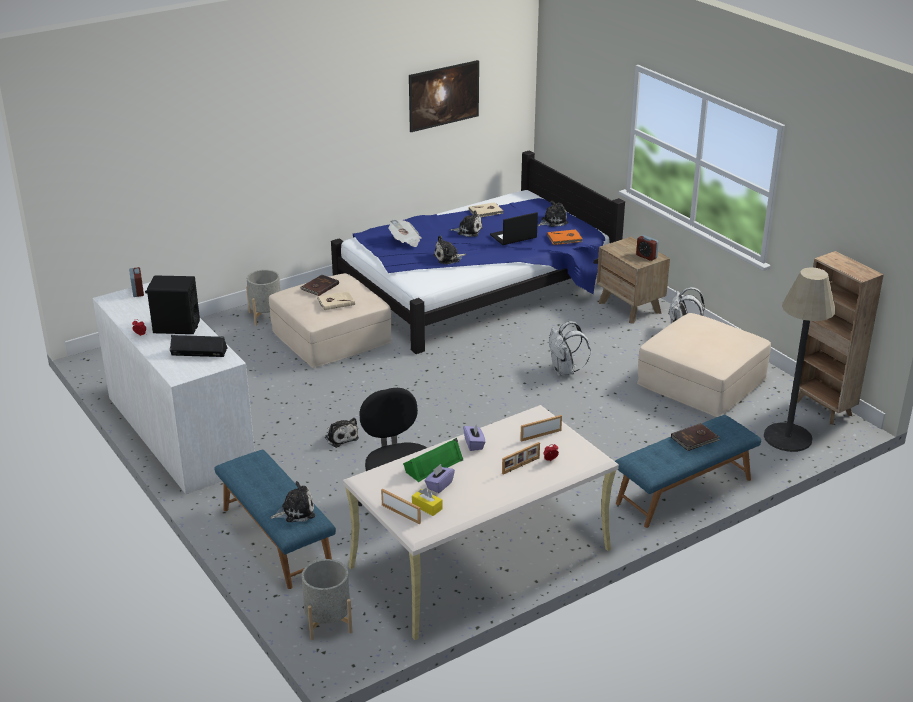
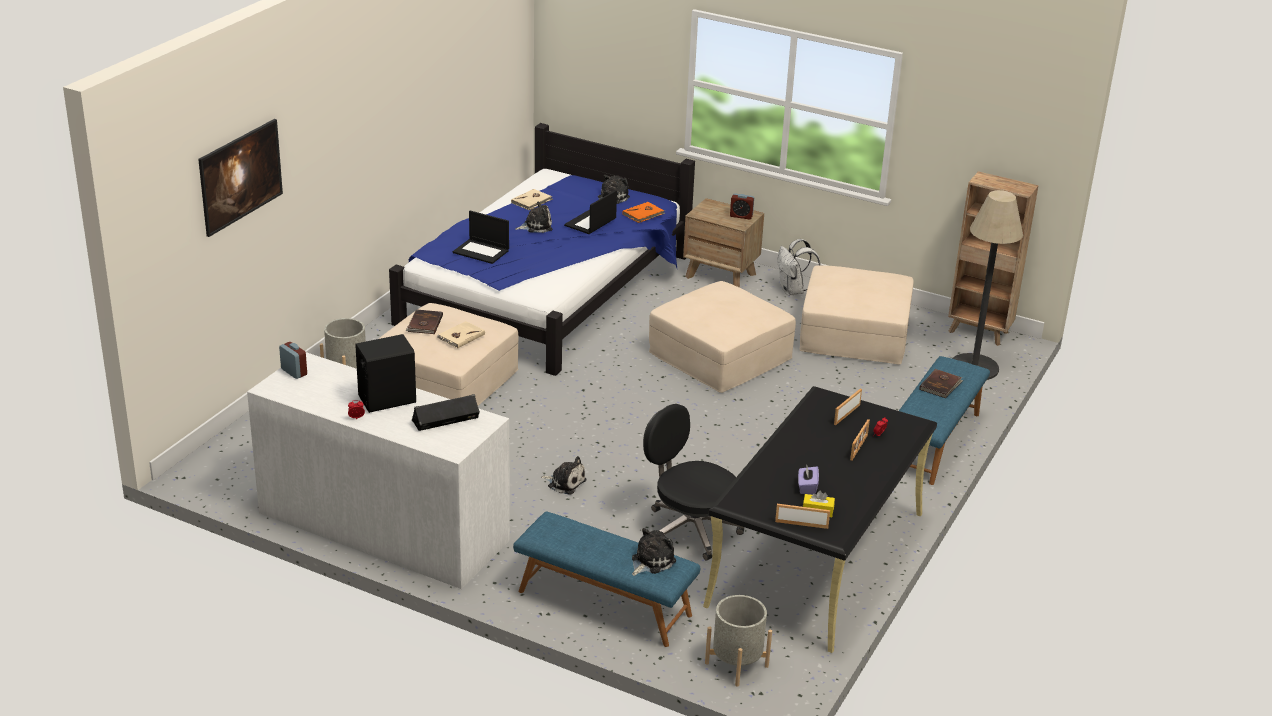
camera: 30 degrees left, 0 degrees up
(405, 241) = (482, 251): newspaper -> laptop
(432, 465) = (780, 470): green speaker -> none
(444, 109) = (465, 91): picture -> picture (242, 195)
(448, 258) = (546, 260): plush toy -> none
(474, 444) = (796, 440): purple tissue box -> none
(480, 558) = (817, 559): beige desk -> black desk
(565, 371) = (720, 356): white backpack -> beige ottoman

